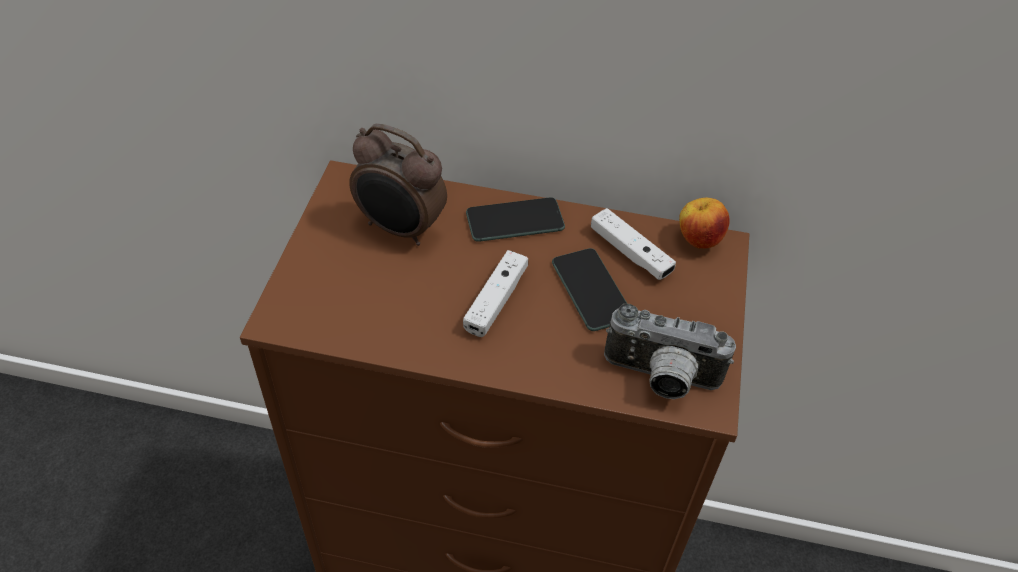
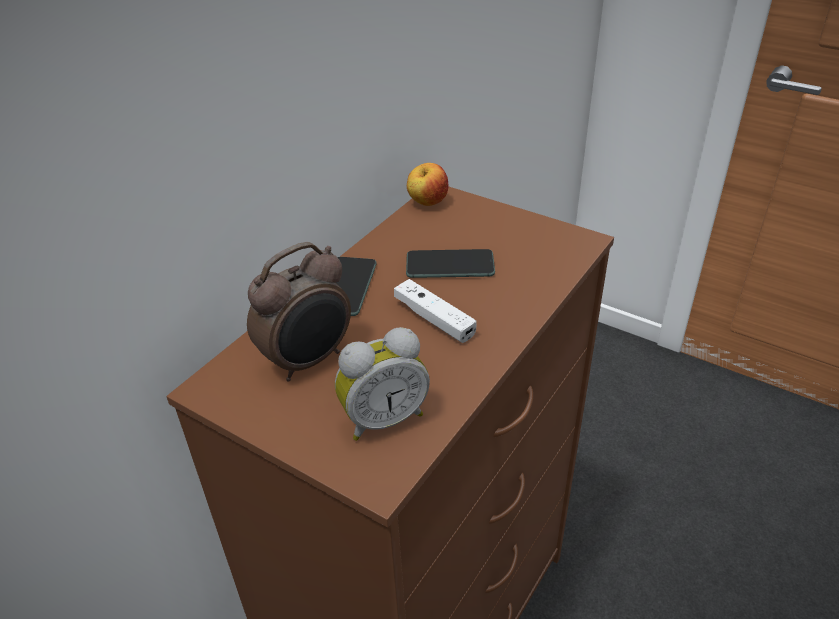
camera: 65 degrees left, 10 degrees down
(347, 301) = (383, 418): none -> alarm clock
(630, 252) = (421, 236): white game controller -> none
(660, 379) = (553, 255): camera -> none

